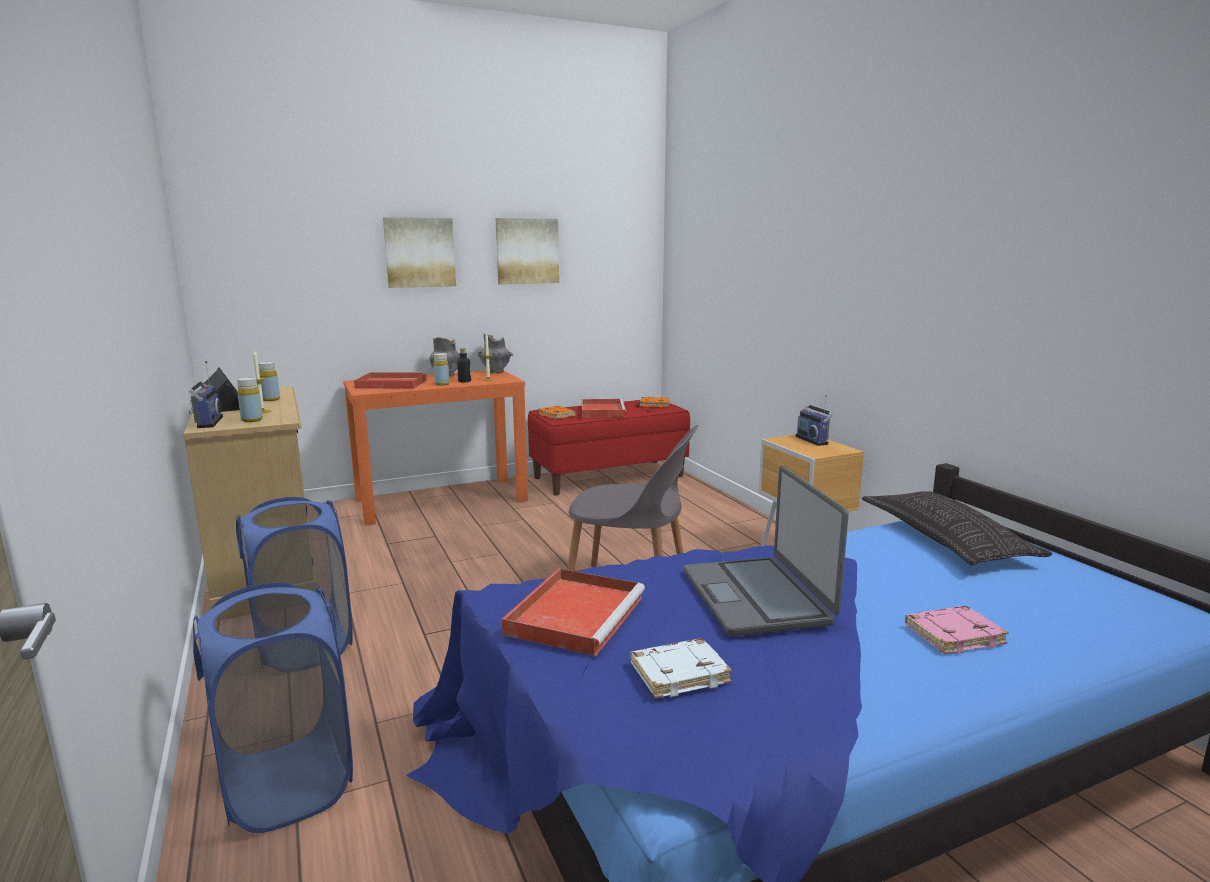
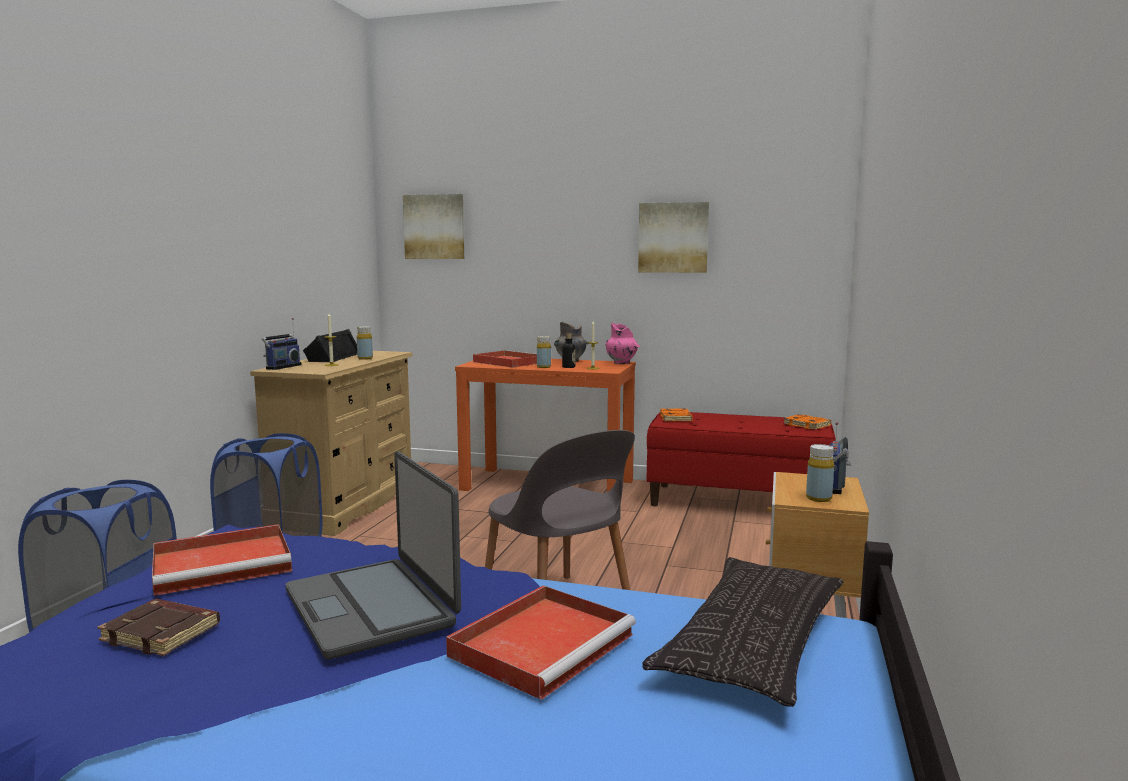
camera: 40 degrees right, 5 degrees down
(252, 420) = (307, 369): yellow bottle -> yellow bottle (818, 498)
(419, 252) = (562, 239): picture -> picture (434, 227)
(496, 372) = (622, 363): grey vase -> pink vase
(602, 410) = (732, 421): red tray -> red tray (543, 643)
(679, 673) = (163, 633): white book -> brown book
(757, 597) = (372, 607): laptop -> laptop turned 60 degrees counterclockwise
(953, 634) = (455, 728): pink book -> none

